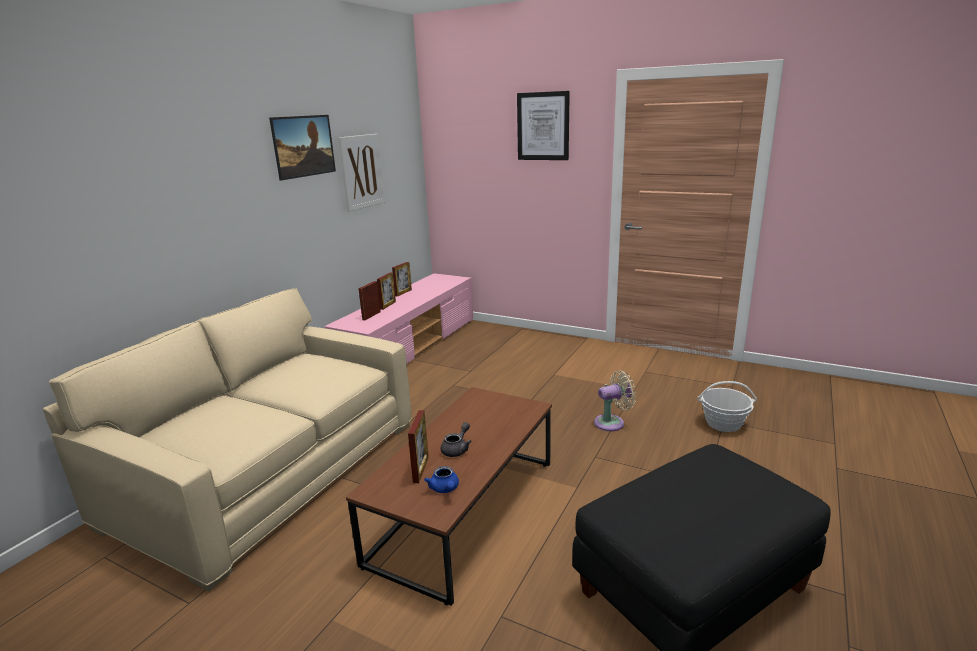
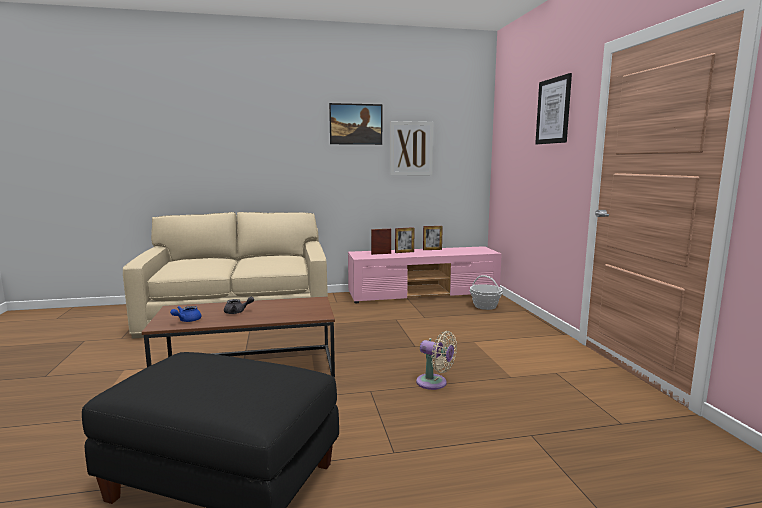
camera: 50 degrees right, 10 degrees down
(421, 469) = (204, 311): picture frame -> none
(723, 423) = (526, 436): basket -> basket (485, 306)

